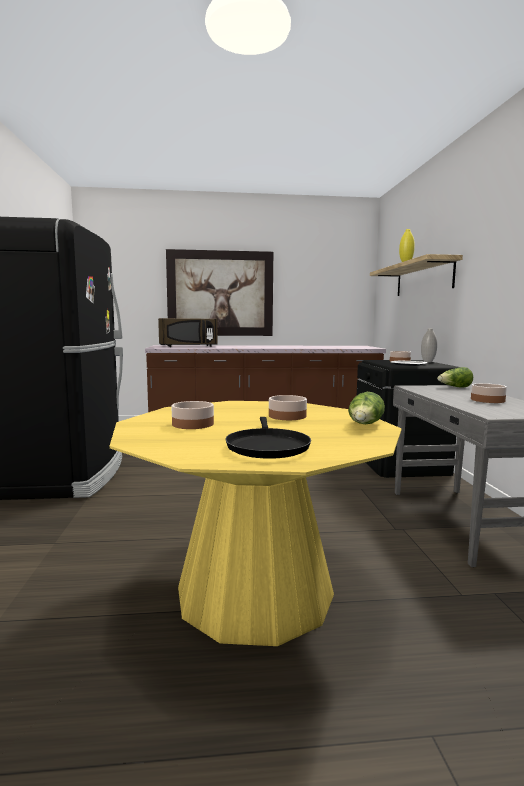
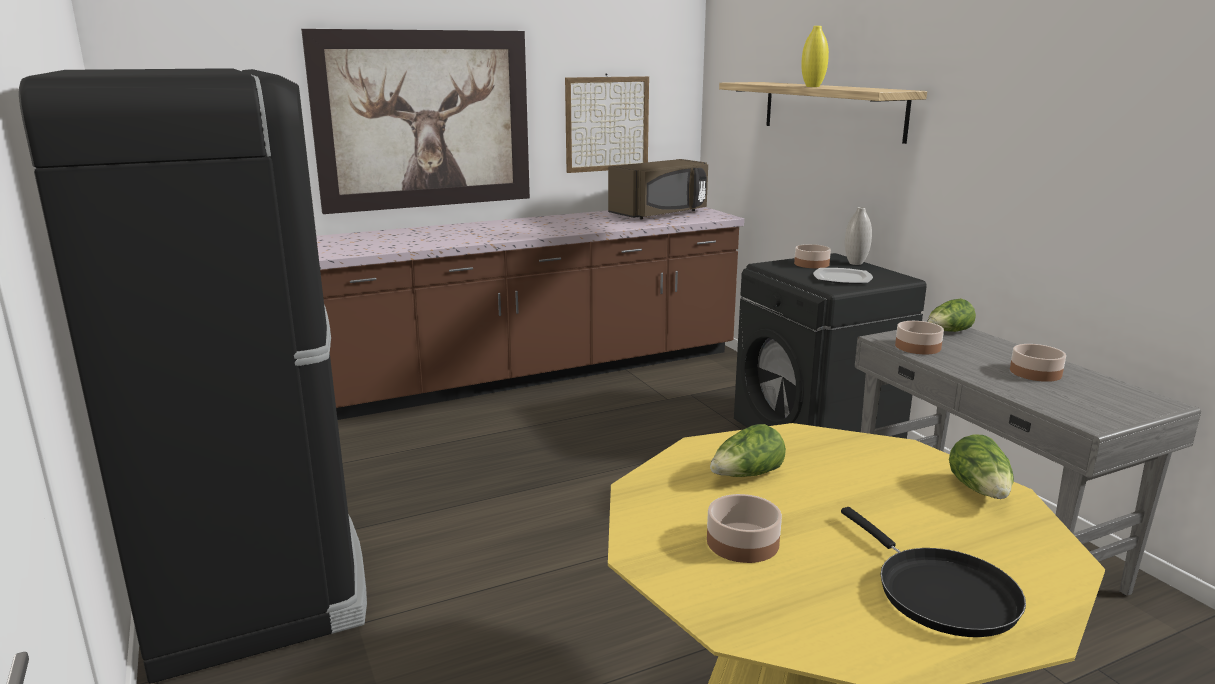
camera: 20 degrees left, 10 degrees up
(188, 346) = (383, 240): brown microwave -> brown microwave (660, 213)
(238, 410) = (746, 476): none -> lettuce
(287, 416) = (843, 482): bowl -> bowl (918, 347)
(317, 299) = (607, 122): none -> picture

